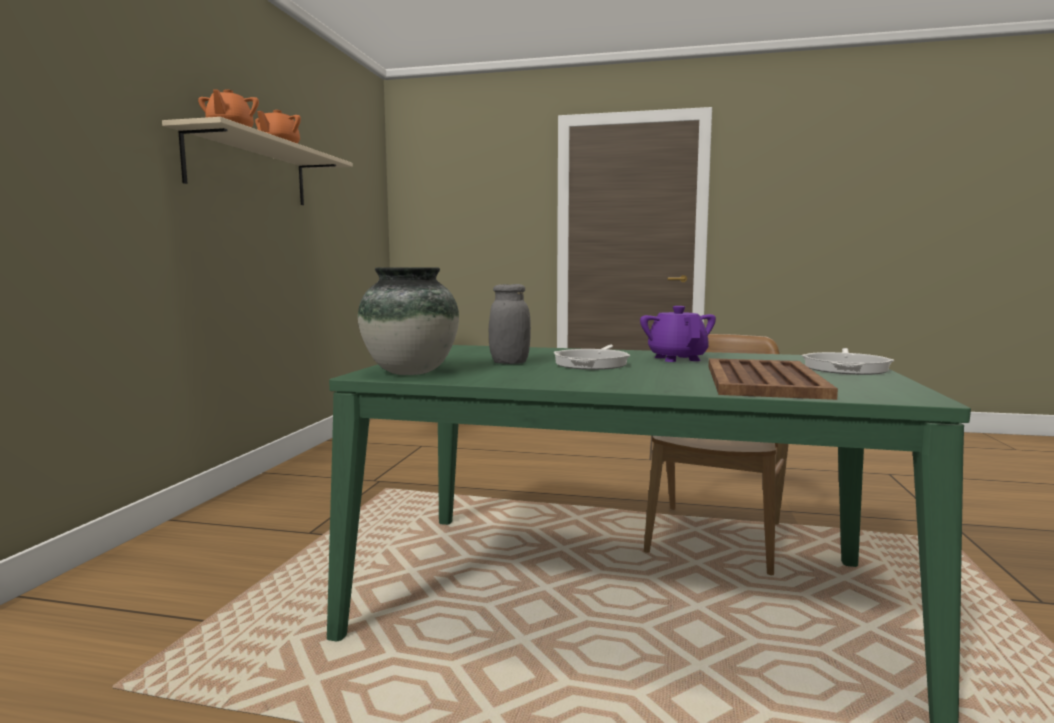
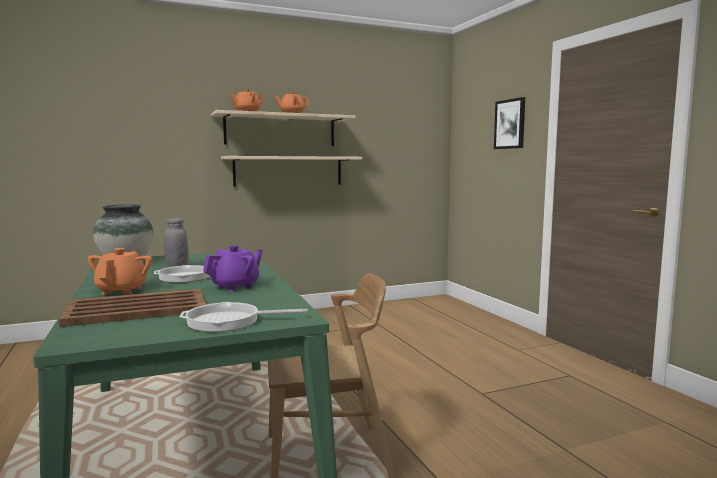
camera: 55 degrees right, 0 degrees up
(261, 239) = (288, 171): none -> beige shelf
(499, 196) = (510, 124): none -> picture
(639, 380) = (122, 290): none -> orange teapot

